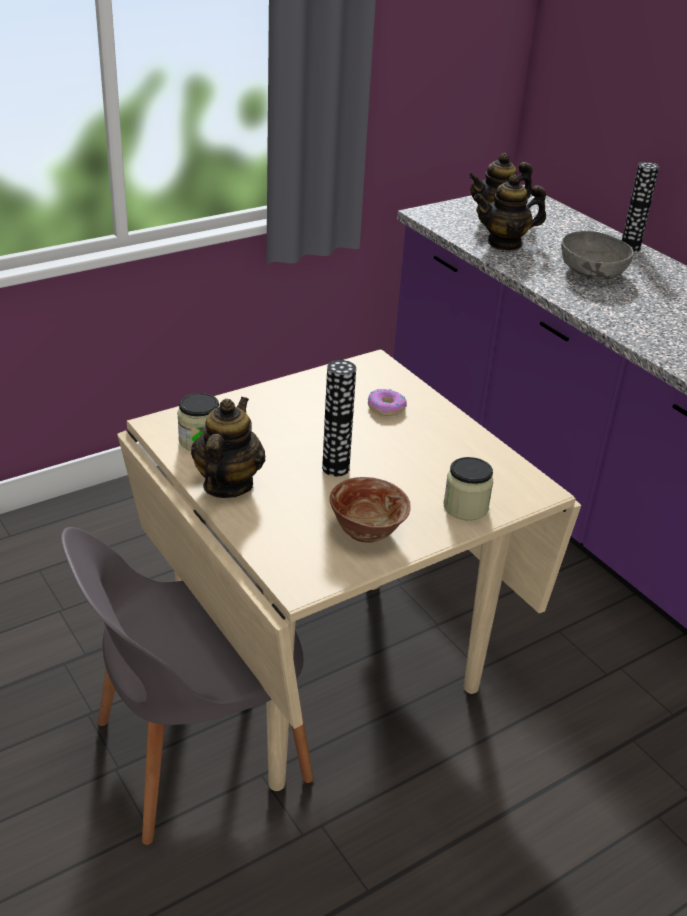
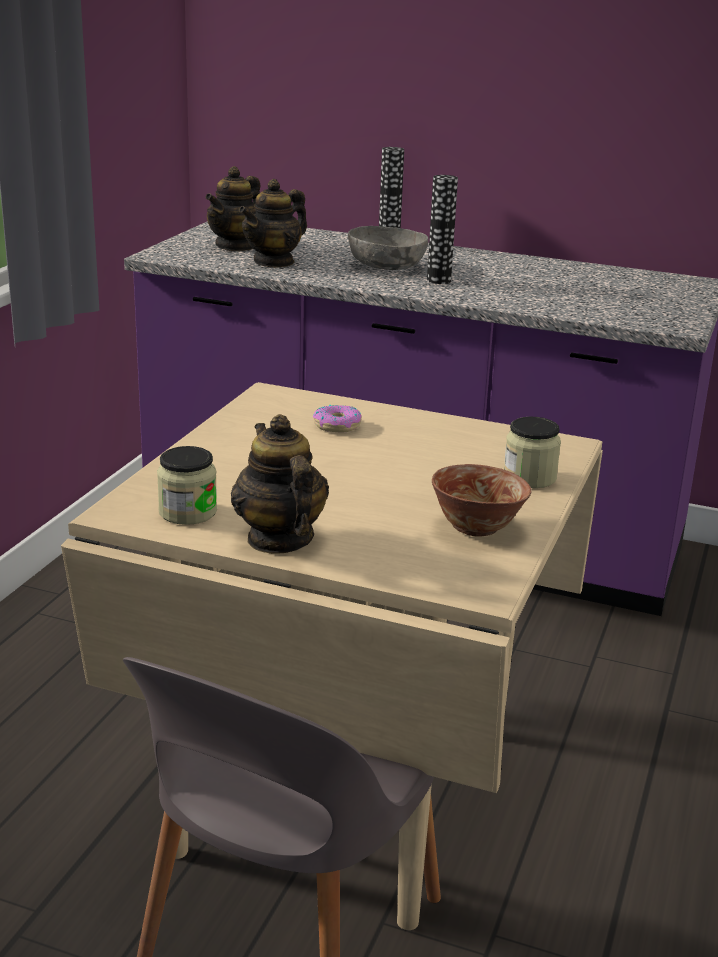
camera: 35 degrees left, 10 degrees down
(335, 468) = (366, 488): vase -> vase (439, 280)

